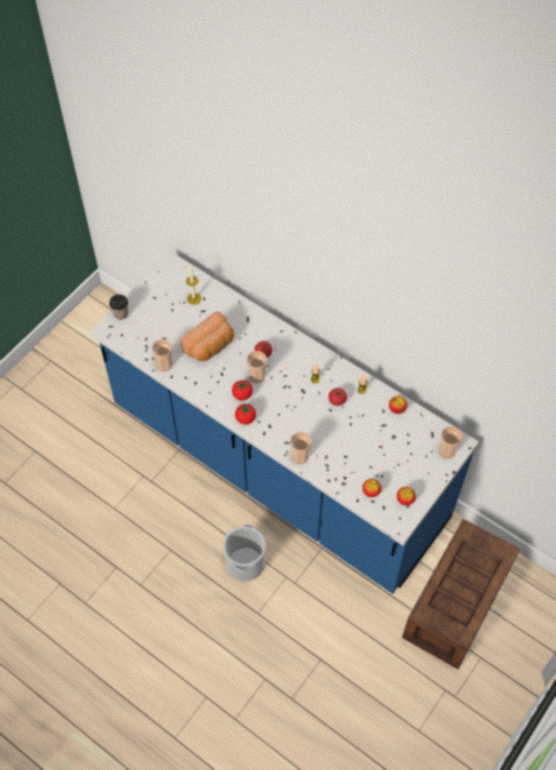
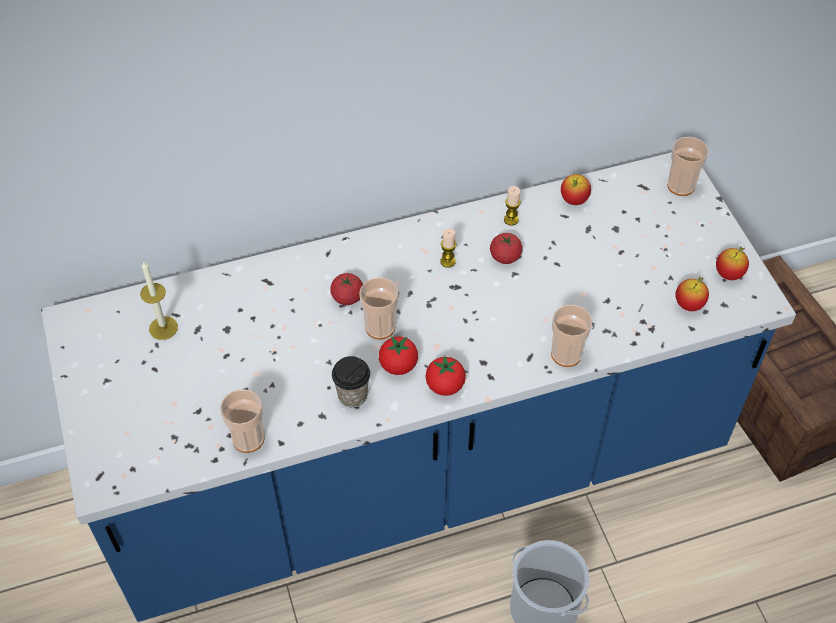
camera: 55 degrees left, 5 degrees down
(121, 314) = (90, 446): cup -> cup (352, 395)
(210, 346) = (272, 356): bread -> none

